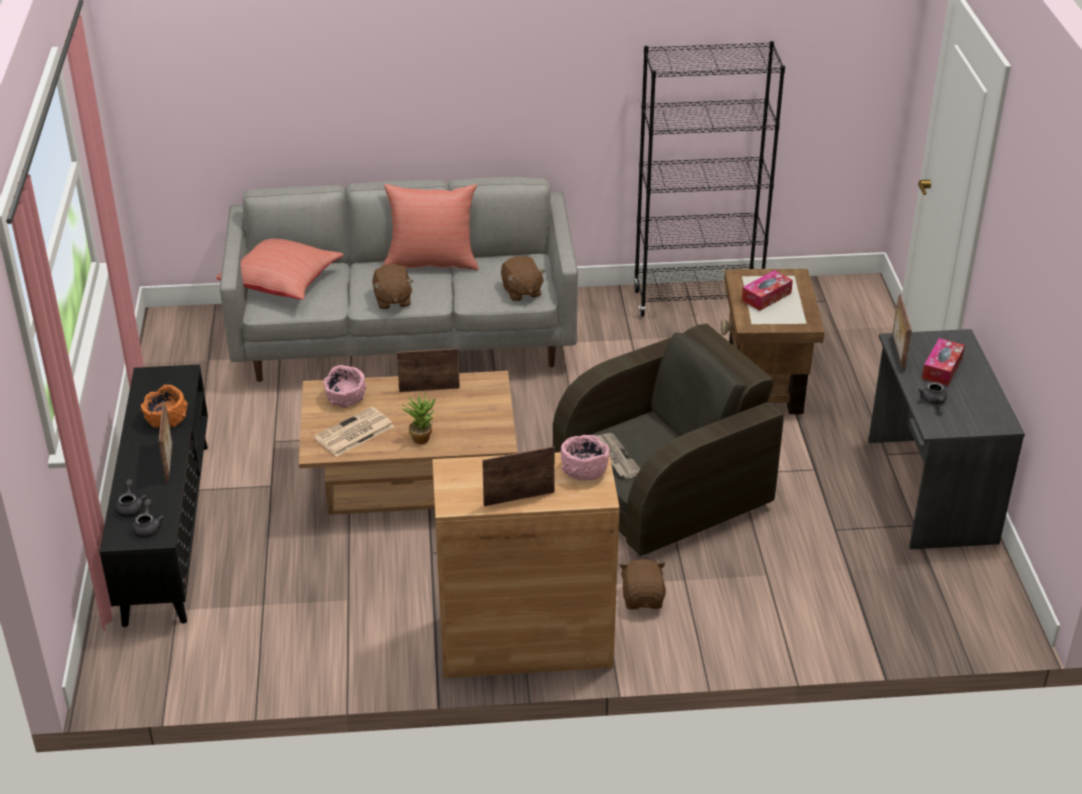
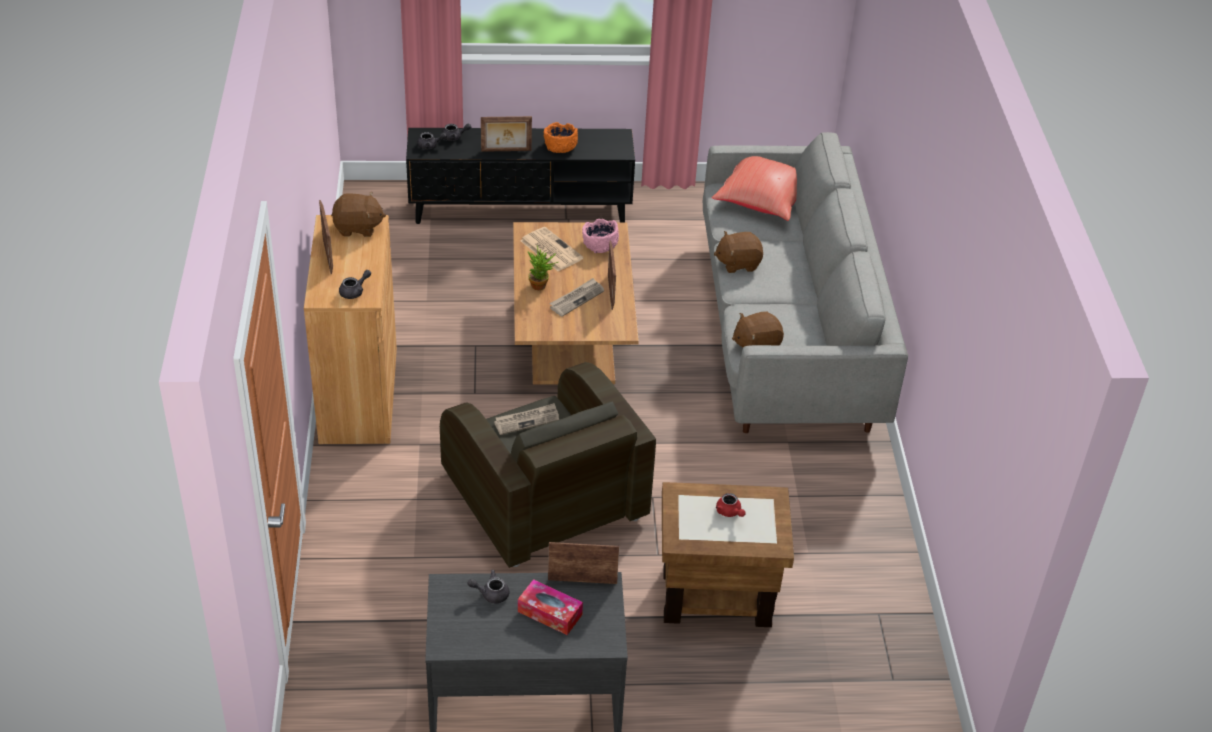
camera: 90 degrees right, 5 degrees up
(431, 262) = (807, 288): red pillow -> none
(442, 411) = (576, 298): none -> newspaper
(584, 470) = (355, 291): pink bowl -> grey teapot
(643, 598) = (397, 469): brown plush toy -> brown plush toy (358, 228)
(697, 300) = (879, 558): black bookcase -> none
(766, 297) = (729, 512): tissue box -> red teapot

